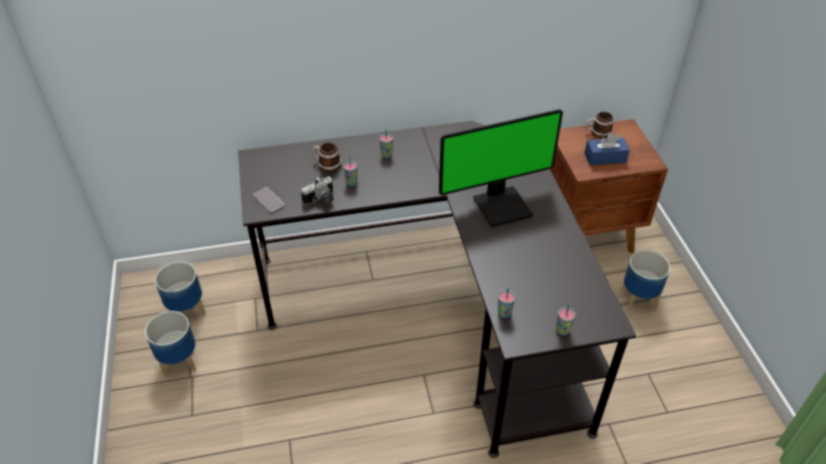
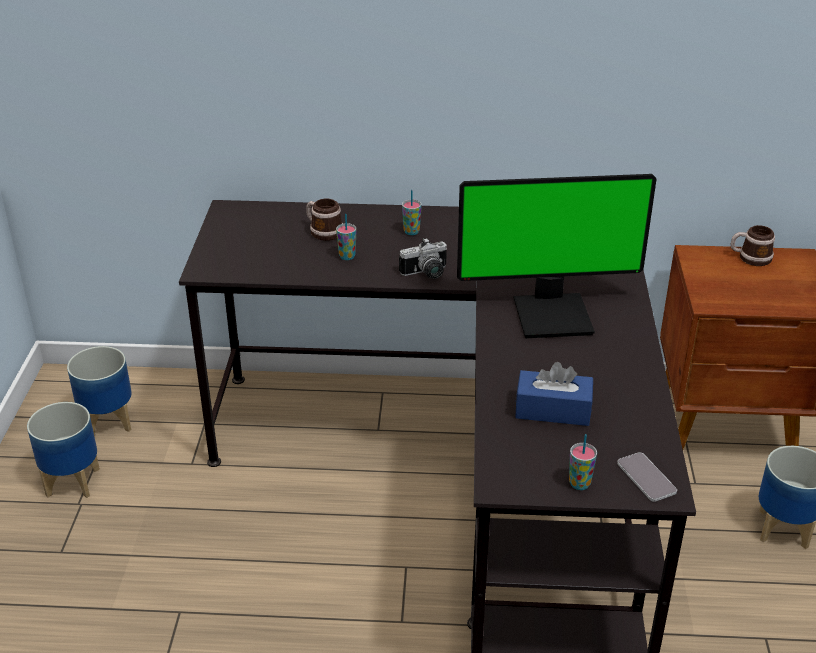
camera: 15 degrees right, 10 degrees down
(268, 200) = (225, 260): phone -> phone (646, 478)
(321, 200) = (296, 271): camera -> camera (426, 274)
(504, 313) = (498, 446): cup -> none
(605, 157) = (749, 290): blue tissue box -> blue tissue box (553, 410)

